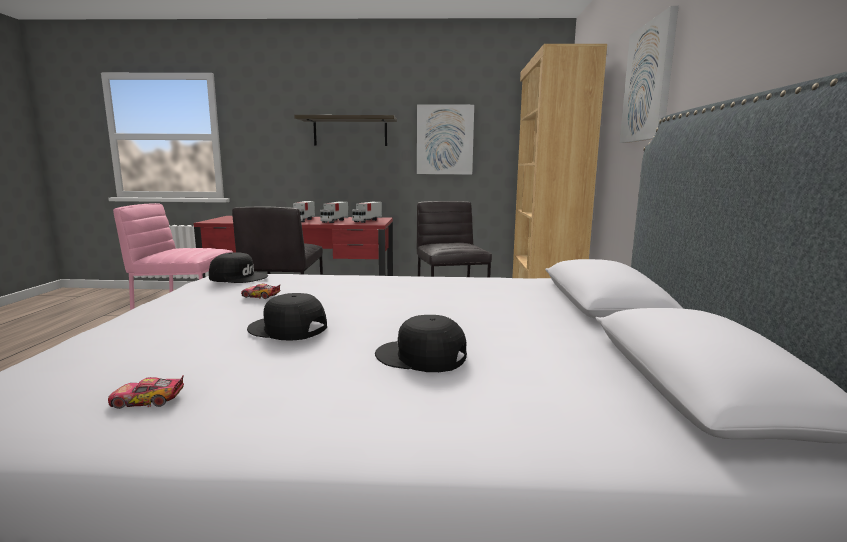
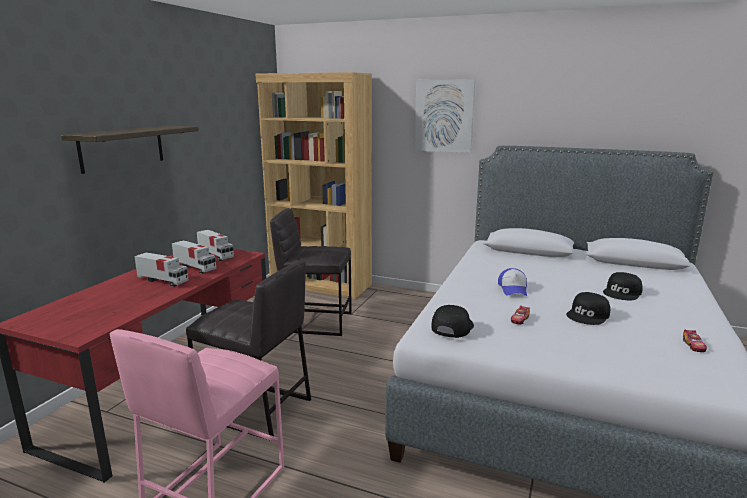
camera: 70 degrees left, 5 degrees up
(378, 295) = (513, 289): none -> cap
(445, 140) = (209, 145): picture -> none

